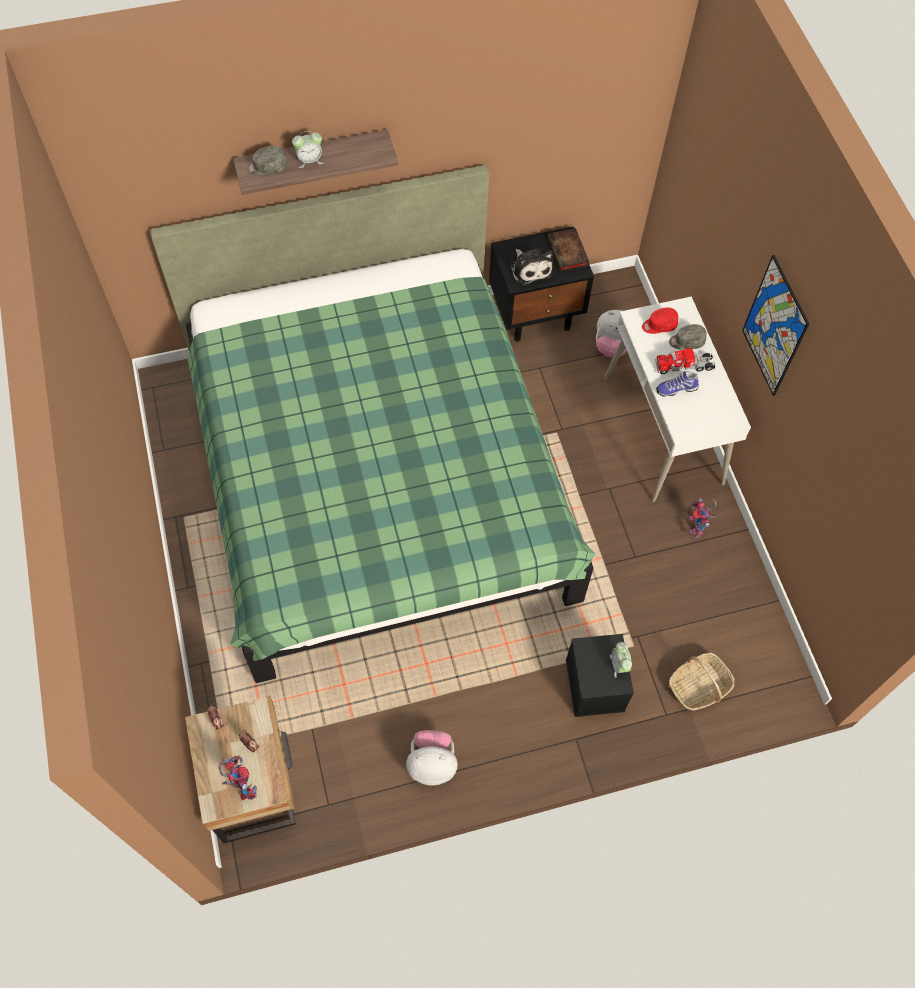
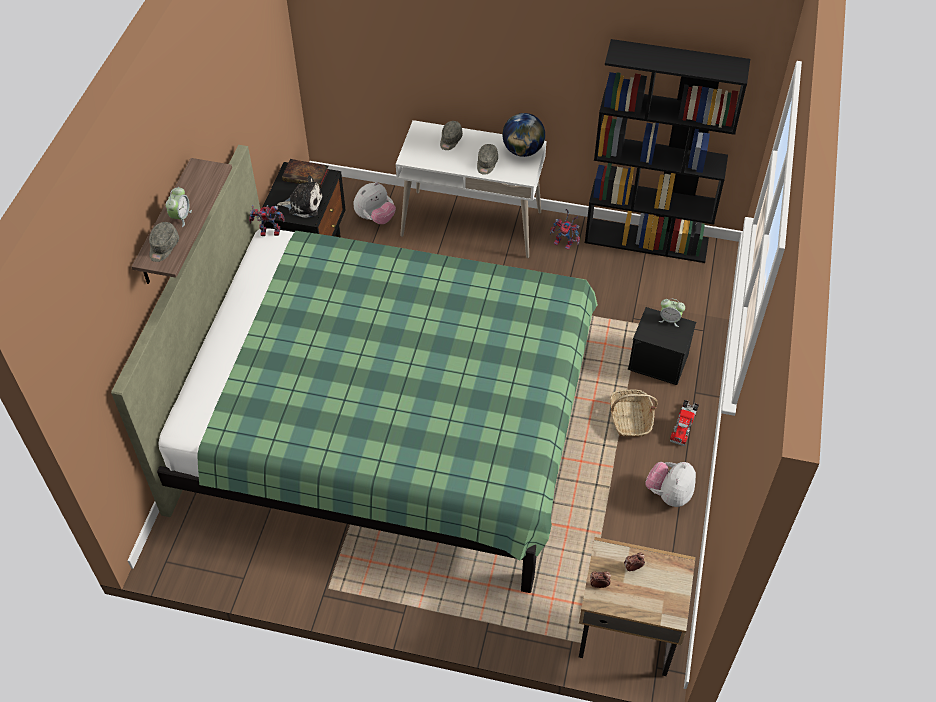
camera: 60 degrees left, 10 degrees down
(241, 785) = (665, 588): toy robot -> toy robot (268, 233)
(659, 325) = (425, 148): red cap -> none
(676, 388) = (486, 164): shoe -> grey cap
(684, 365) = (470, 151): toy truck -> toy truck (683, 424)
(698, 686) = (691, 302): basket -> basket (630, 419)
(719, 412) = (523, 151): none -> globe
(757, 605) = (647, 240): none -> black bookcase
(774, 327) = (523, 54): picture -> none

